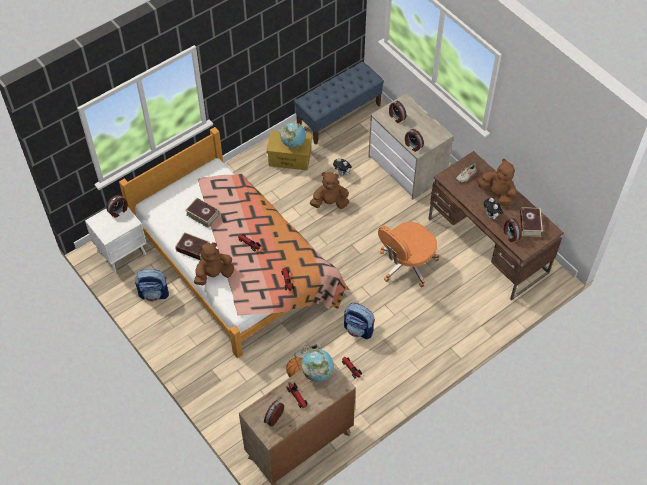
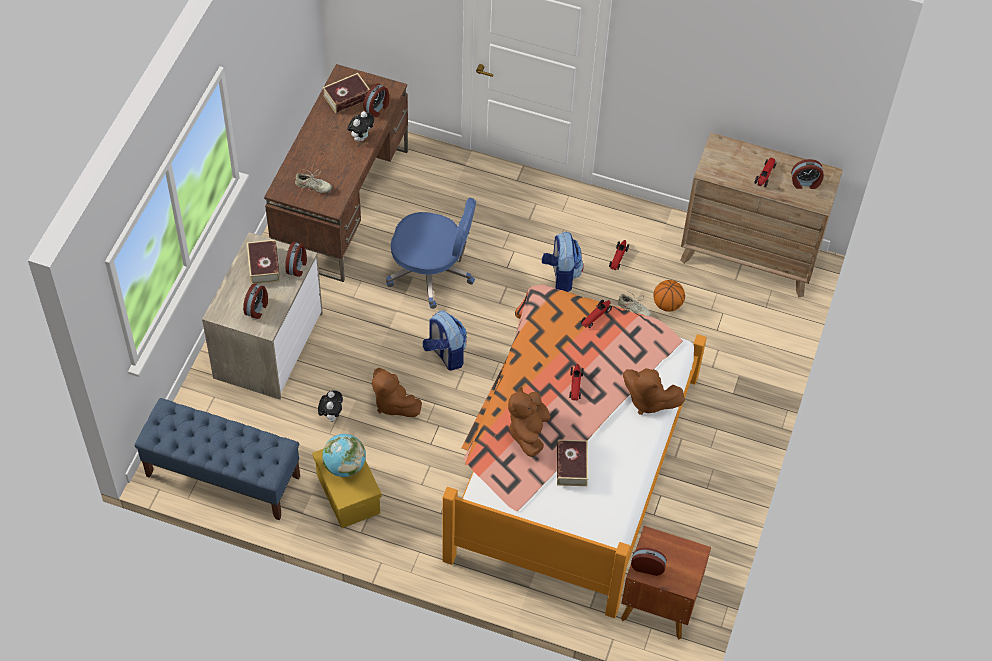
camera: 125 degrees left, 0 degrees up
(122, 253) = (657, 604): white nightstand -> brown nightstand
(154, 293) = (686, 522): backpack -> backpack (445, 354)
(193, 249) = (629, 447): book -> book (263, 265)
(317, 372) = (722, 172): globe -> none
(406, 264) = (432, 273): orange office chair -> blue office chair
(497, 193) = (321, 145): brown plush toy -> brown plush toy (528, 432)

